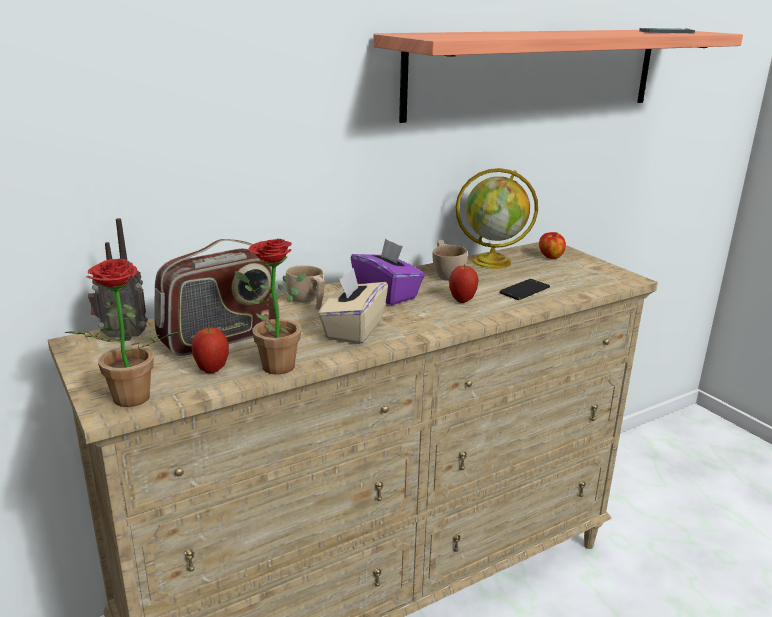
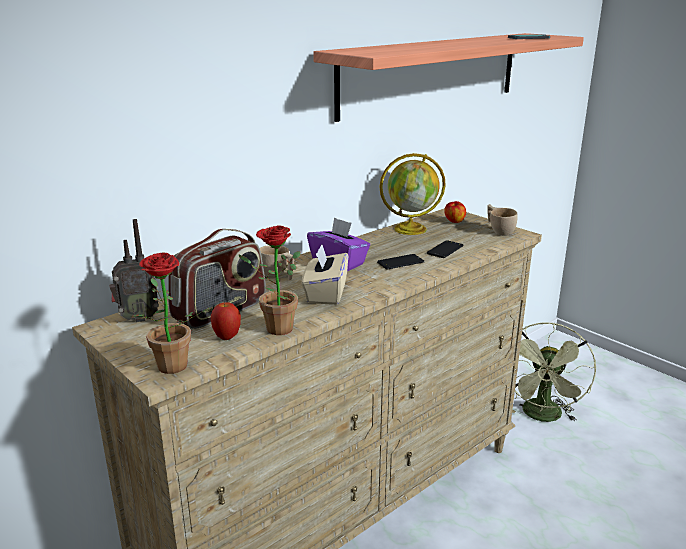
camera: 10 degrees left, 0 degrees up
(447, 273) = (379, 242): beige cup -> beige cup (499, 230)
(462, 300) = (400, 262): apple -> phone
(655, 510) = (542, 417): none -> green fan

